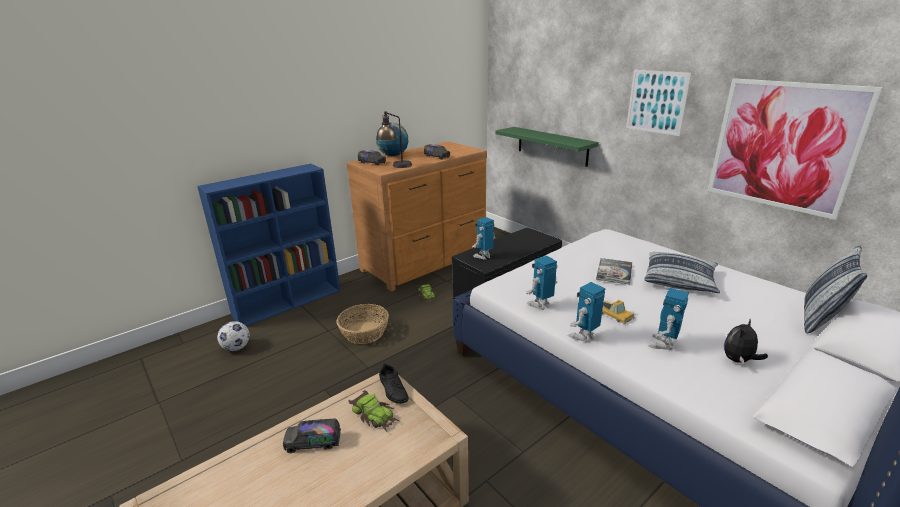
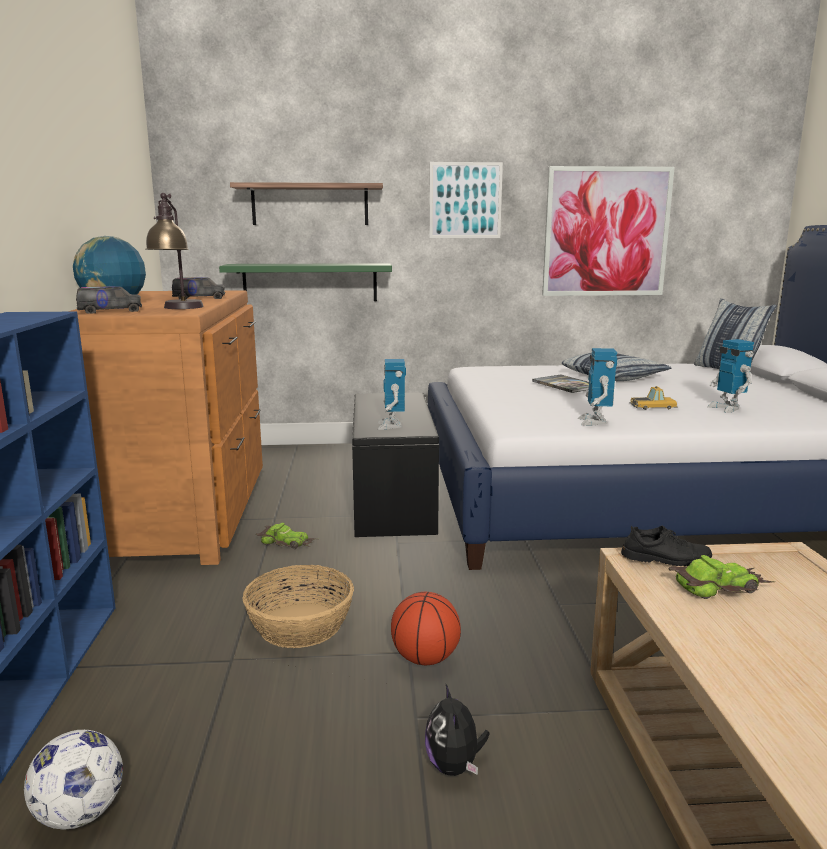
camera: 55 degrees left, 10 degrees down
(313, 442) = (766, 650): toy truck -> none
(367, 374) = (425, 659): none -> basketball
(557, 95) = (310, 205): none -> shelf
(584, 336) = (684, 425): toy robot -> none
(738, 360) = (773, 400): plush toy -> plush toy (454, 766)

